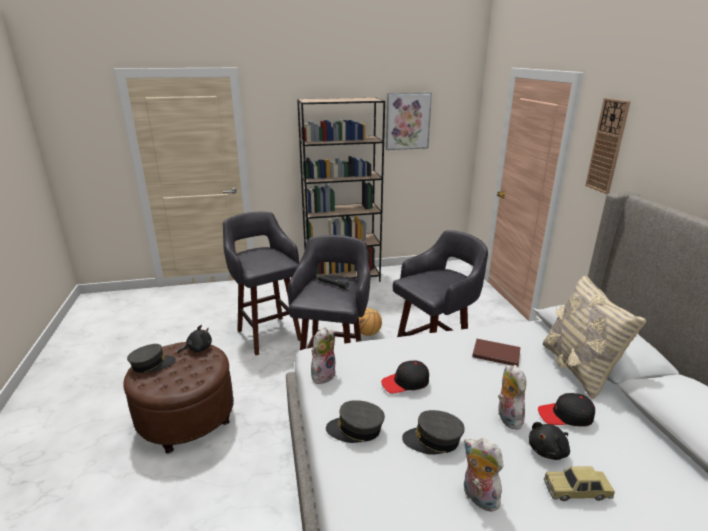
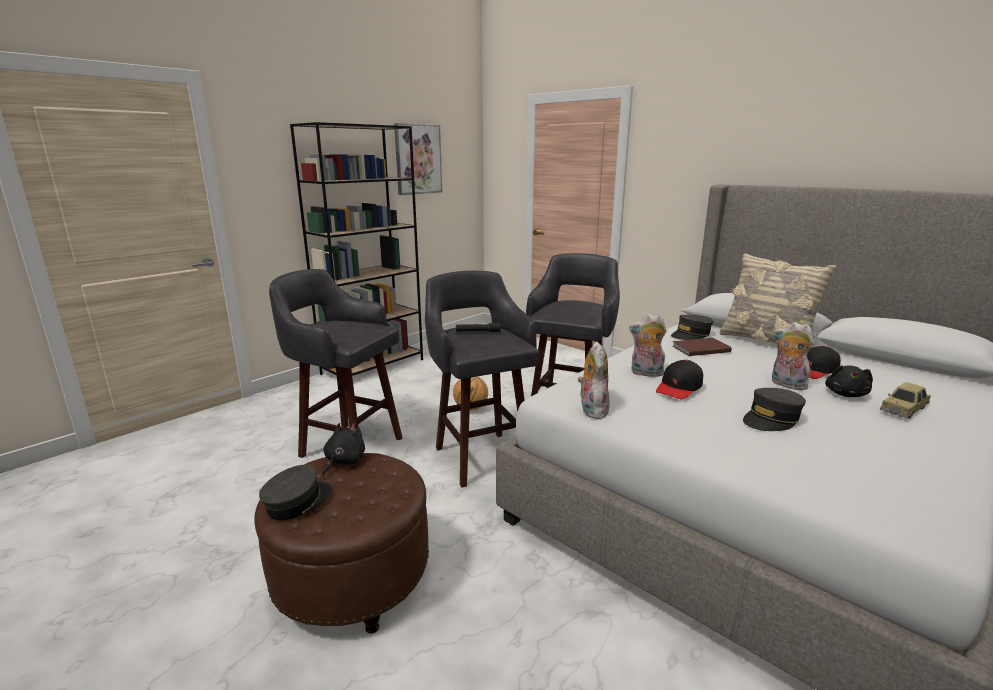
camera: 35 degrees left, 5 degrees down
(355, 429) = (704, 437): grey cap -> grey cap (691, 335)
(478, 498) = (868, 441): plush toy -> plush toy (646, 373)
(607, 146) = (679, 150): wall clock -> none

